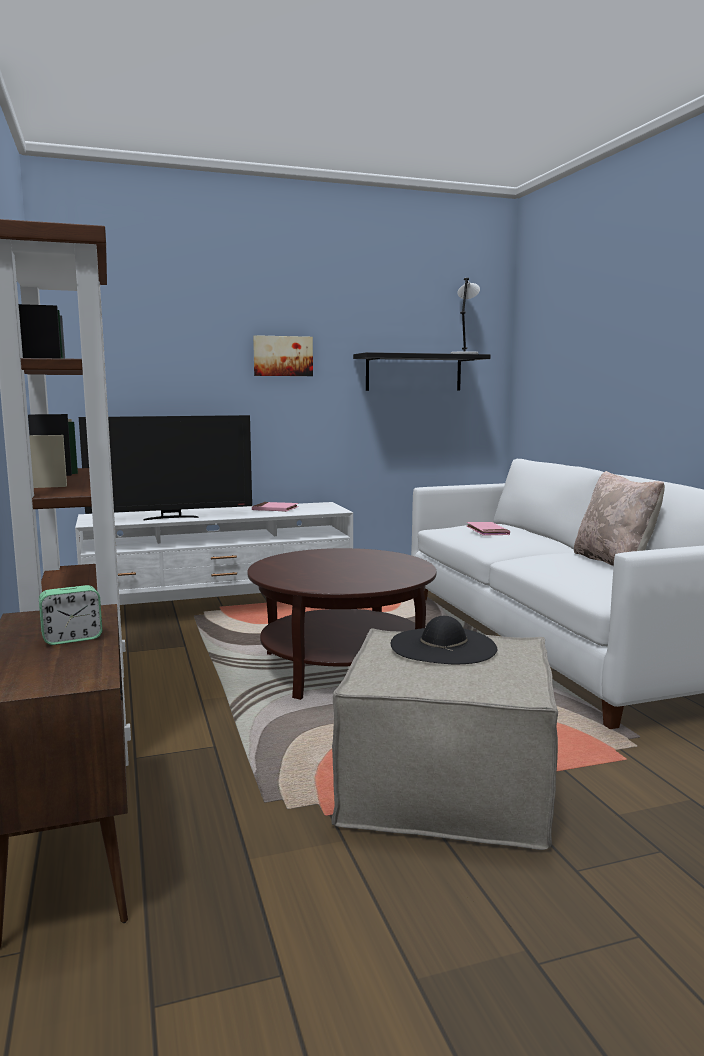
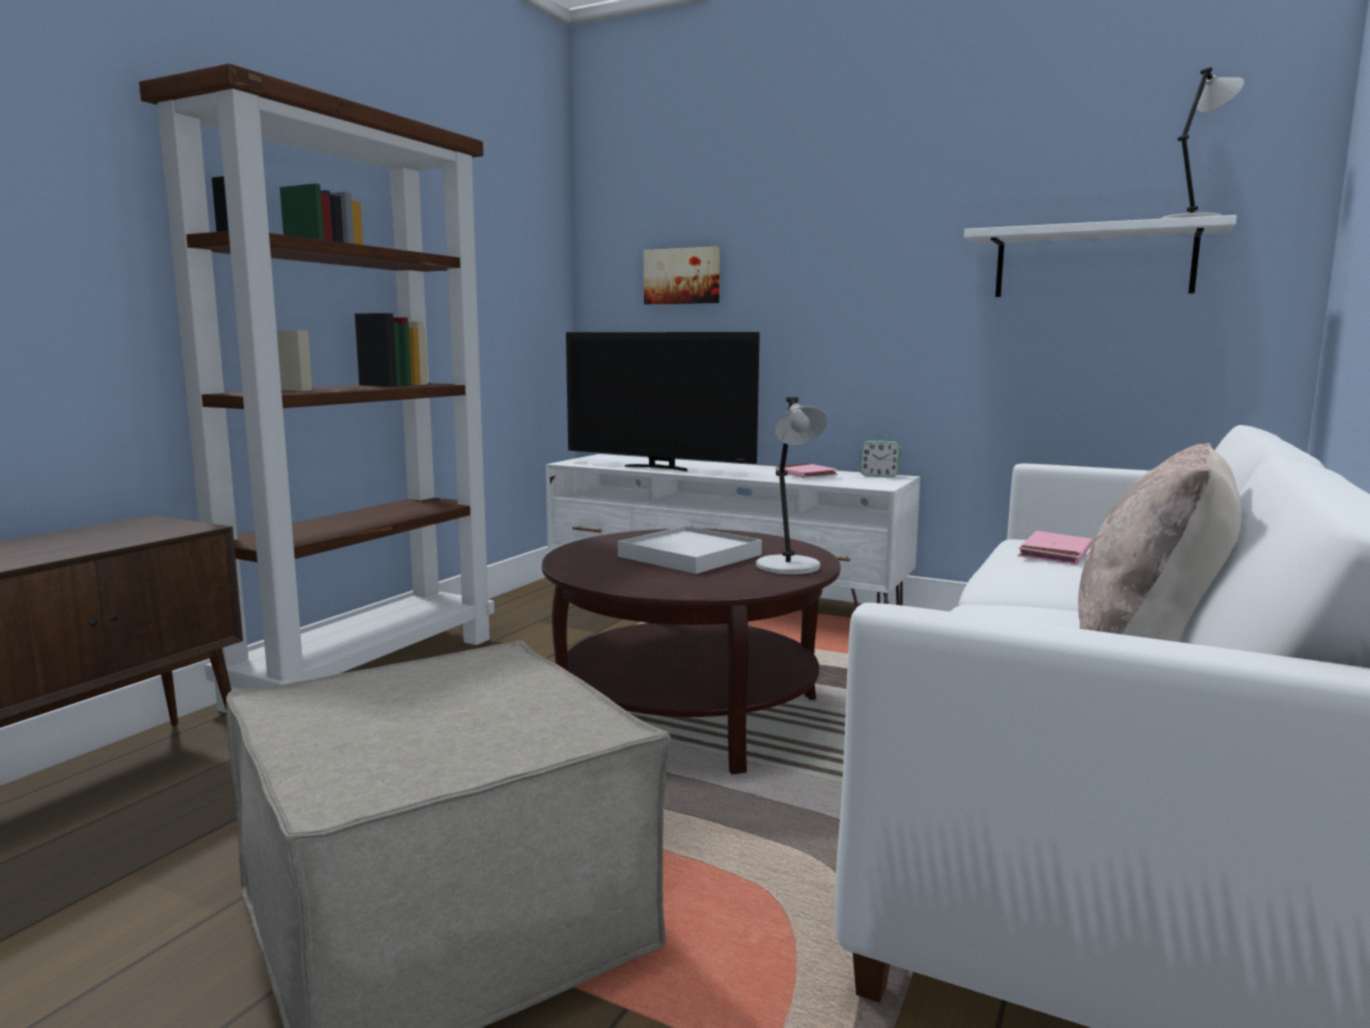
camera: 45 degrees right, 0 degrees up
(72, 639) = (80, 544): alarm clock -> alarm clock (879, 476)
(282, 356) = (859, 246): picture -> picture (682, 276)
(338, 567) = (690, 556): none -> white tray
(400, 562) = (789, 567): none -> grey table lamp
(414, 372) = (1093, 263): black shelf -> white shelf
(443, 646) = (481, 687): black hat -> none

